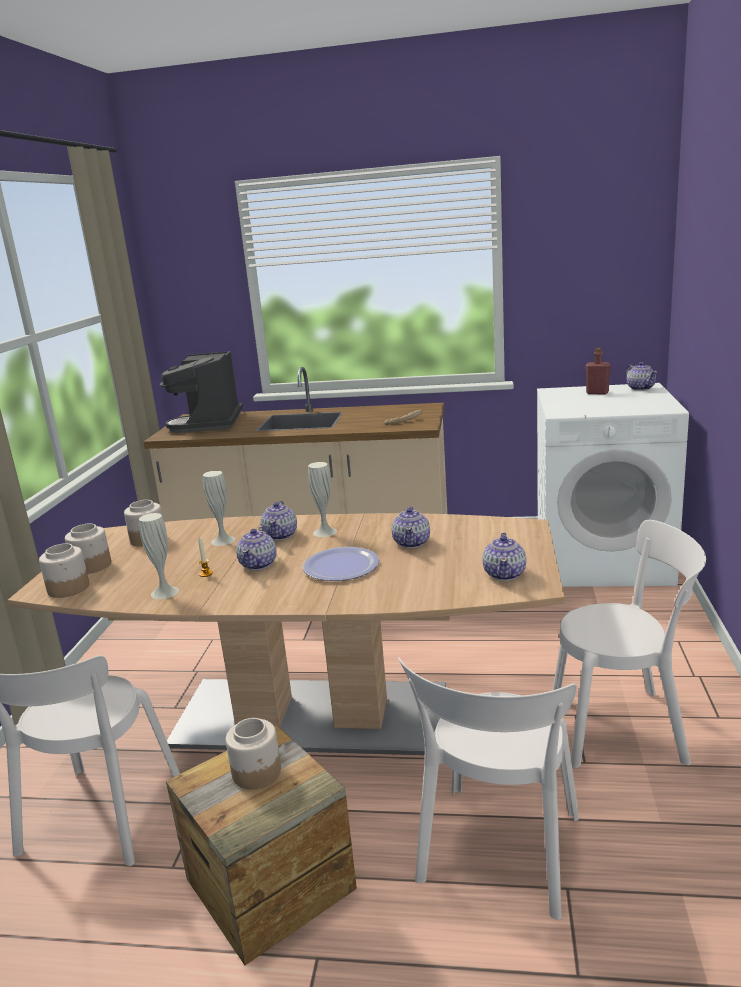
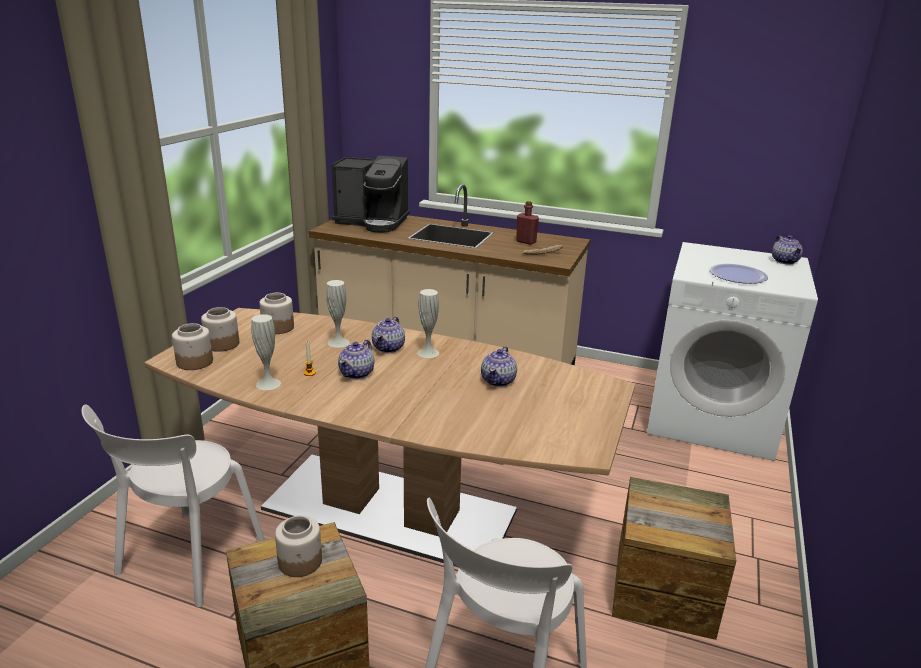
camera: 10 degrees right, 5 degrees up
(210, 423) = (372, 222): coffee machine -> coffee machine turned 90 degrees counterclockwise
(341, 566) = (426, 391): plate -> plate (738, 275)
(505, 574) = (566, 432): teapot -> none
(597, 393) = (738, 258): red bottle -> red bottle (526, 242)
(623, 727) = (663, 591): white chair -> crate

